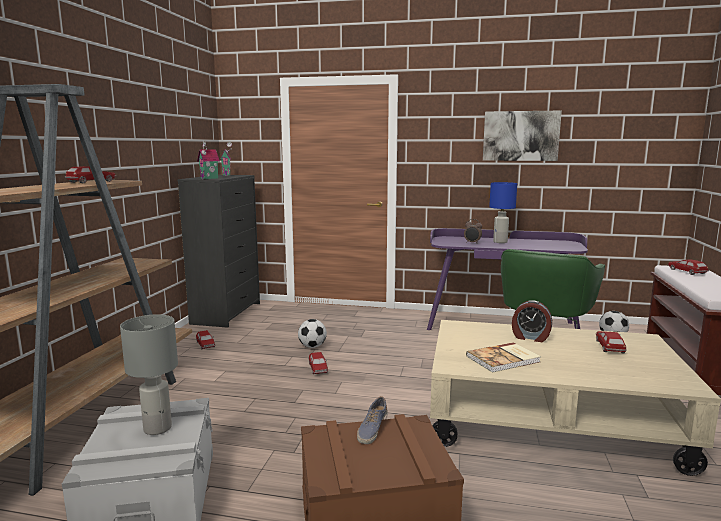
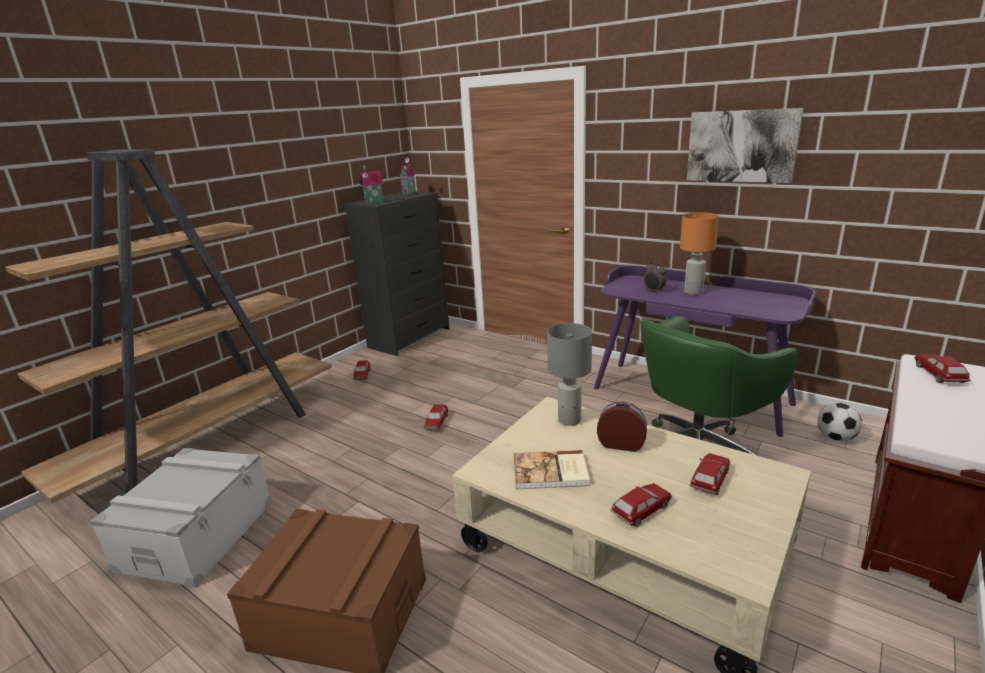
camera: 25 degrees right, 10 degrees up
(92, 182) = (203, 230): toy car -> toy car (641, 510)
(158, 428) = (194, 481): grey table lamp -> grey table lamp (570, 420)
(312, 346) = (454, 393): football -> none
(372, 429) = (350, 529): shoe -> none
(500, 242) = (693, 292): blue table lamp -> orange table lamp
(530, 337) = (621, 444): alarm clock -> alarm clock turned 150 degrees clockwise

